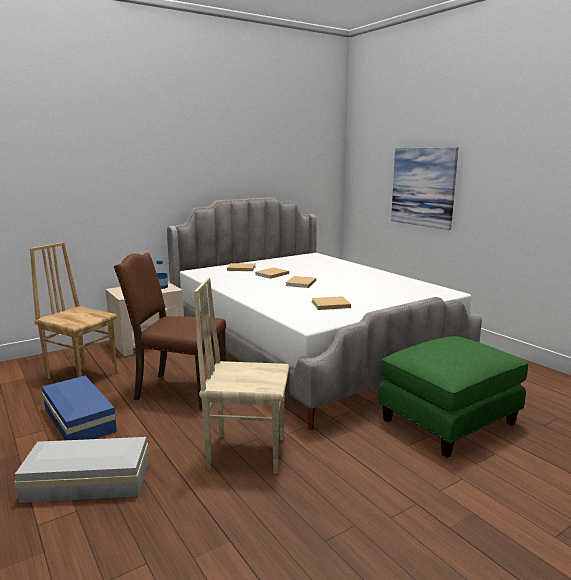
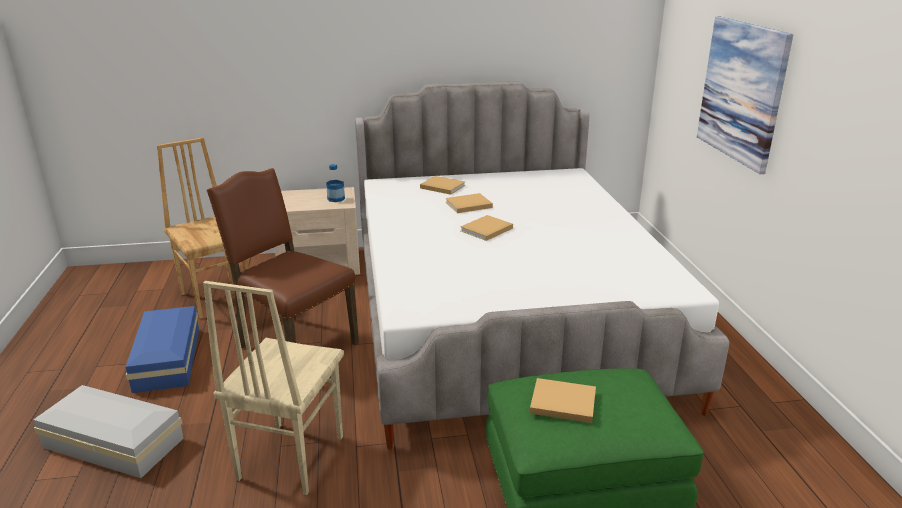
camera: 25 degrees right, 10 degrees up
(246, 452) = (289, 458): beige chair -> beige chair turned 105 degrees counterclockwise
(329, 305) = (475, 280): beige book -> beige book (561, 402)

